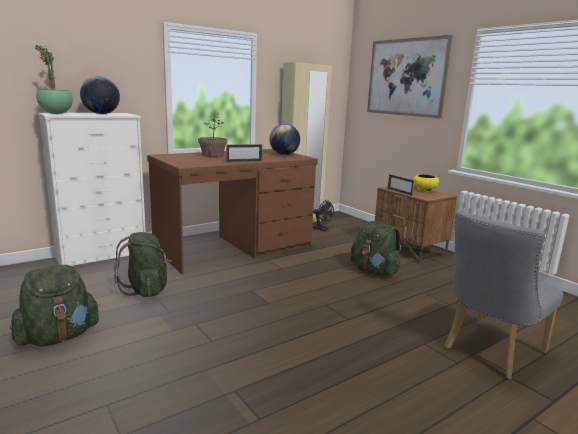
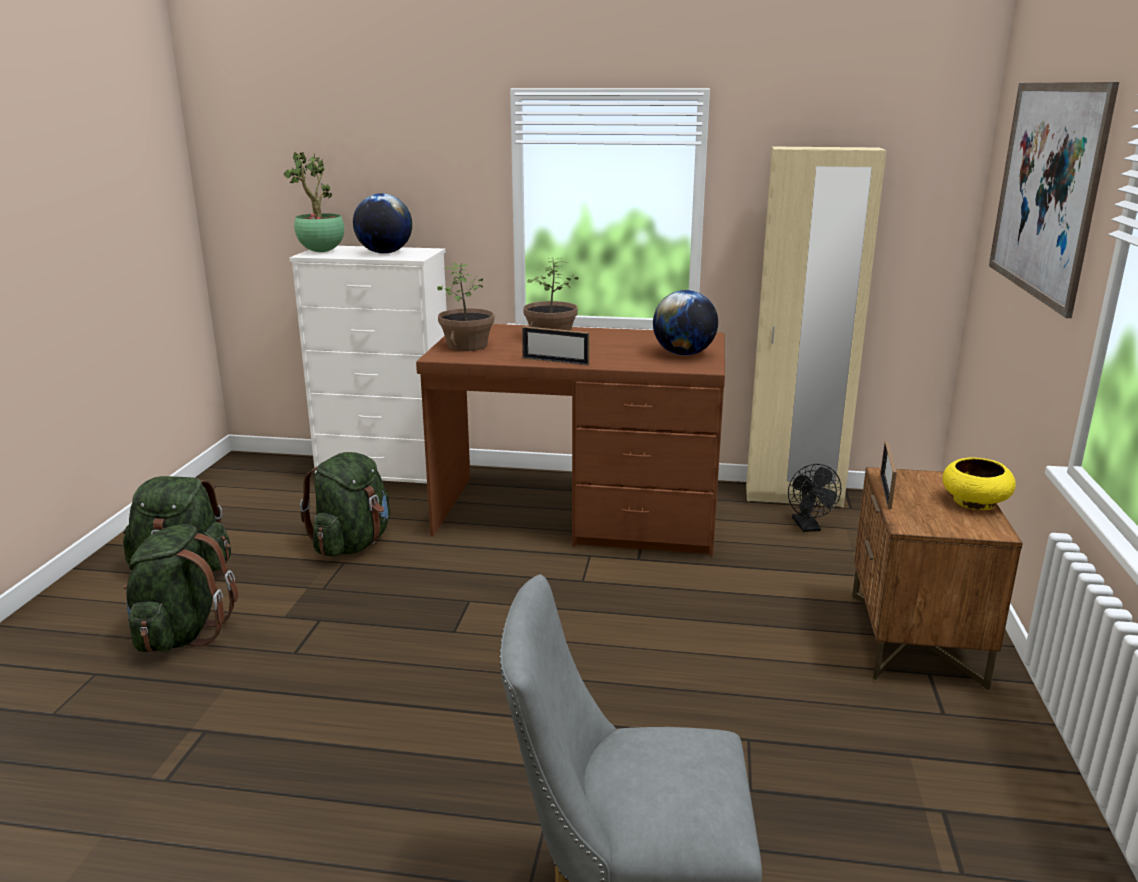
camera: 45 degrees right, 5 degrees up
(185, 161) = (467, 346): none -> potted plant
(374, 272) = (733, 654): green backpack -> green backpack (181, 634)

